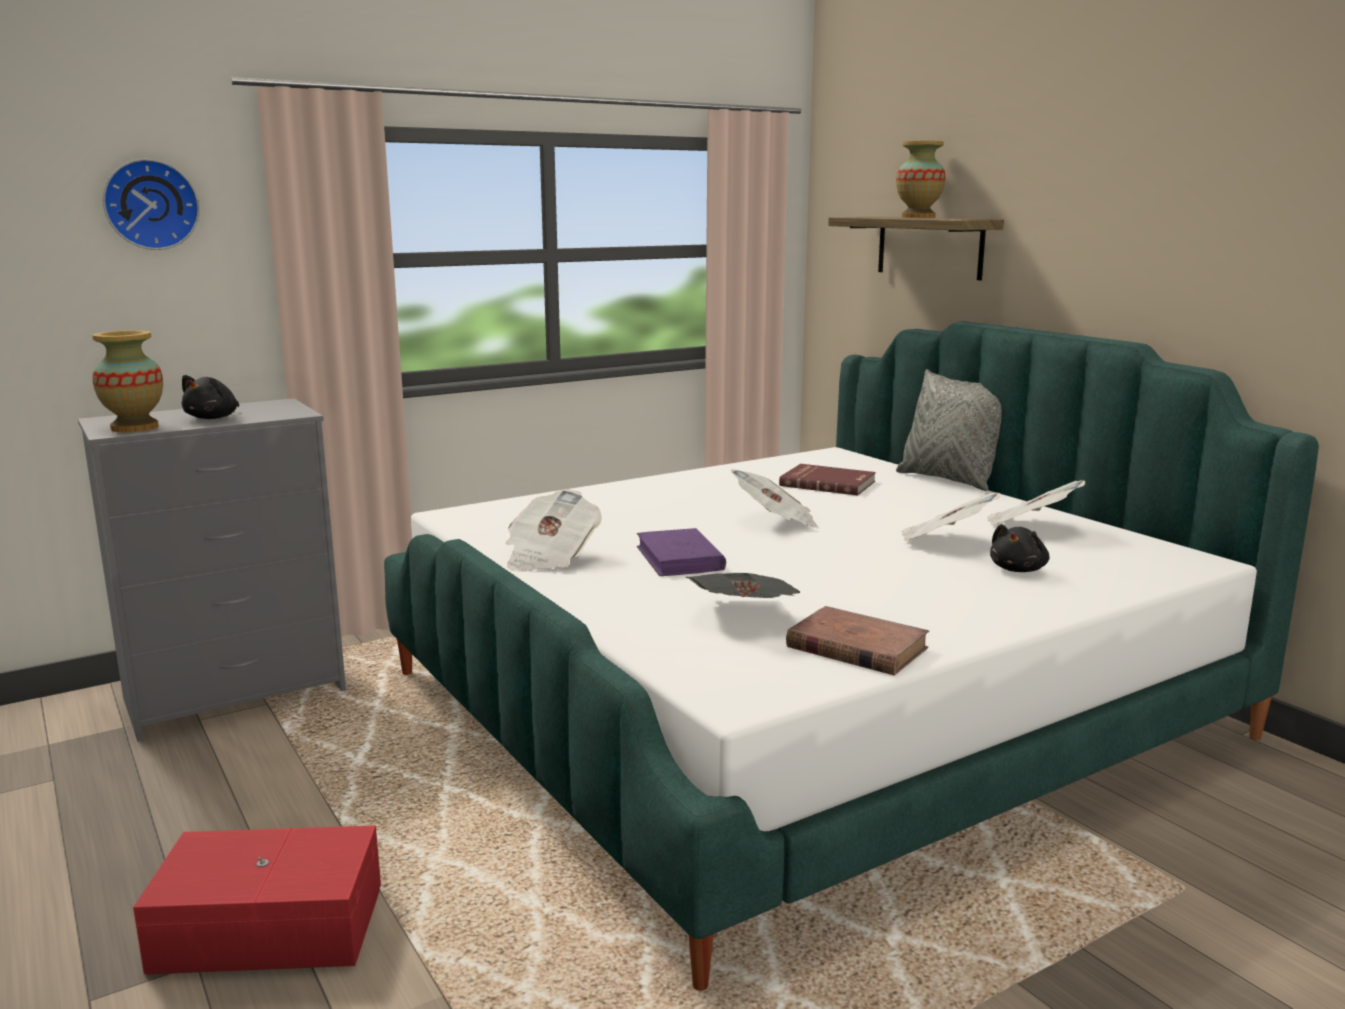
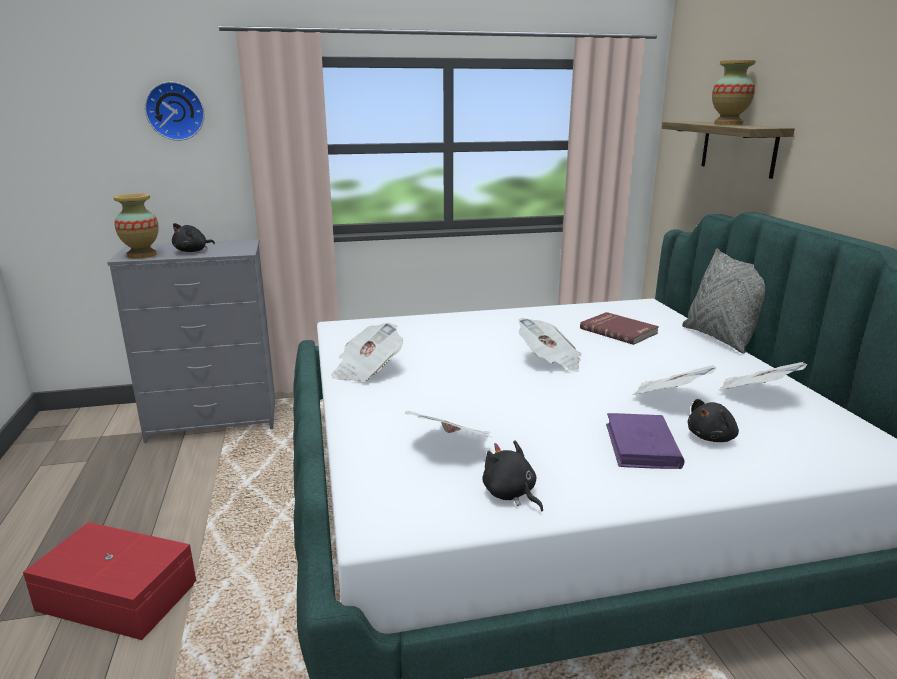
camera: 20 degrees right, 5 degrees up
(679, 558) = (452, 384): purple book -> purple book (642, 446)
(856, 647) = (510, 494): brown book -> black plush toy

